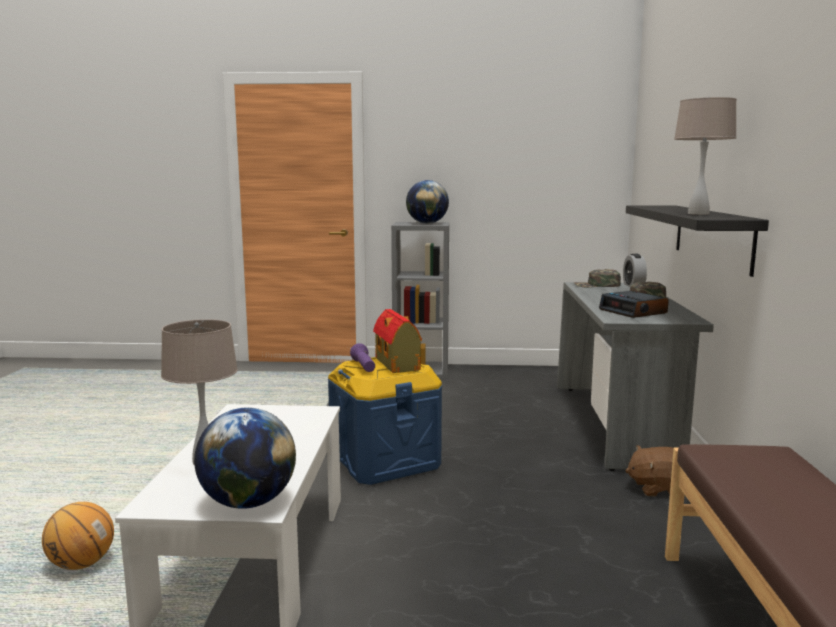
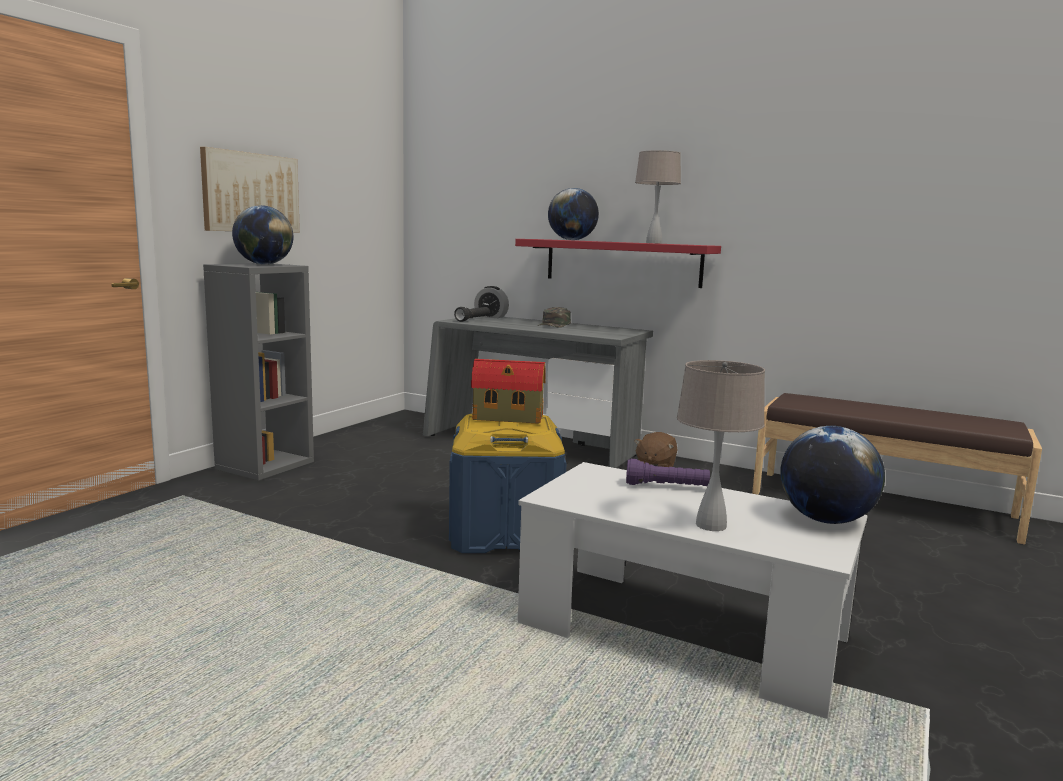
camera: 65 degrees left, 0 degrees up
(81, 564) = (629, 749): basketball -> none
(364, 367) = (503, 428): purple flashlight -> purple flashlight (666, 487)
(445, 170) = (250, 192): none -> picture
(597, 285) = (473, 320): green cap -> black flashlight
(633, 311) = (591, 331): alarm clock -> none
(664, 208) = (572, 240): none -> globe
(712, 236) = (622, 262): black shelf -> red shelf

